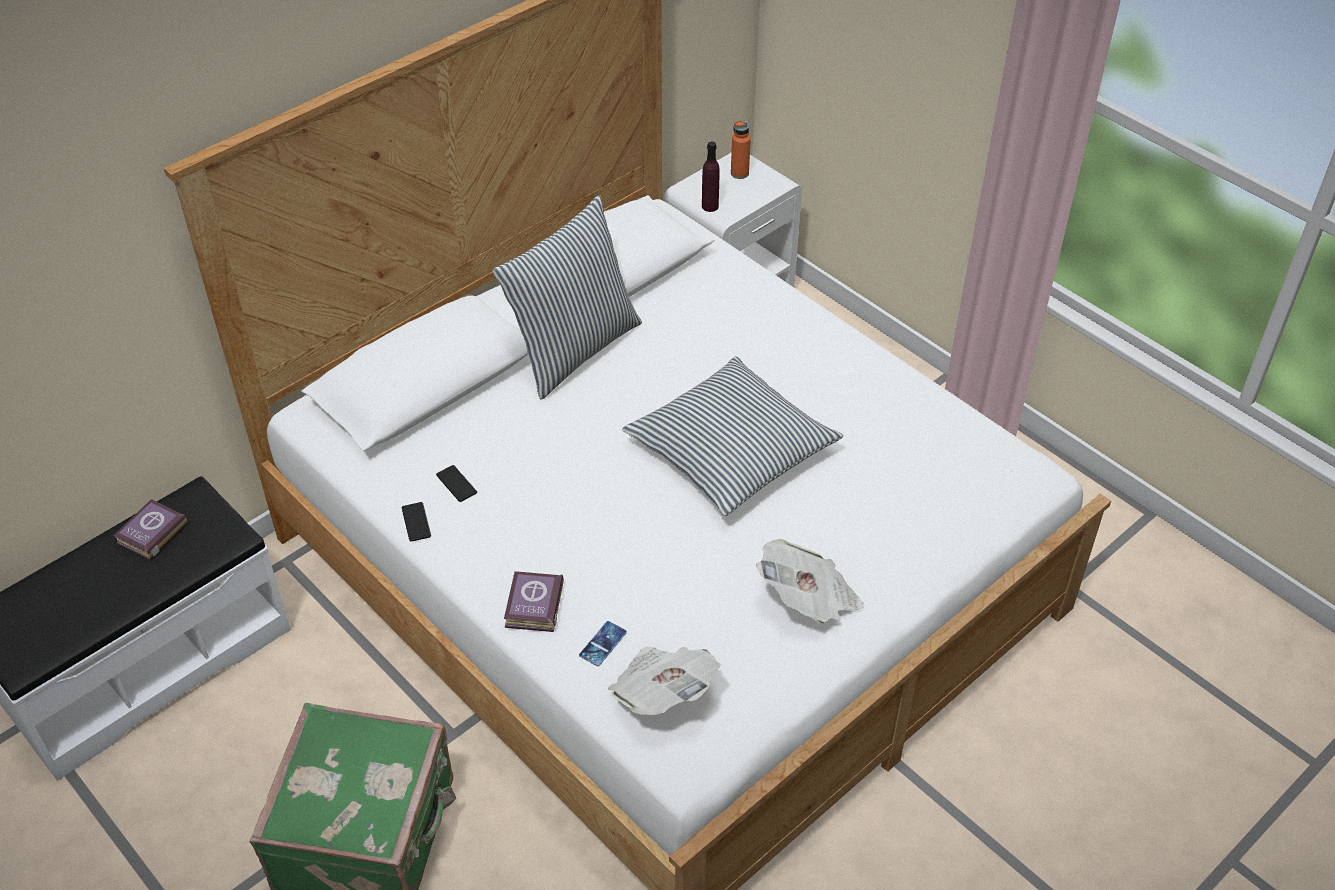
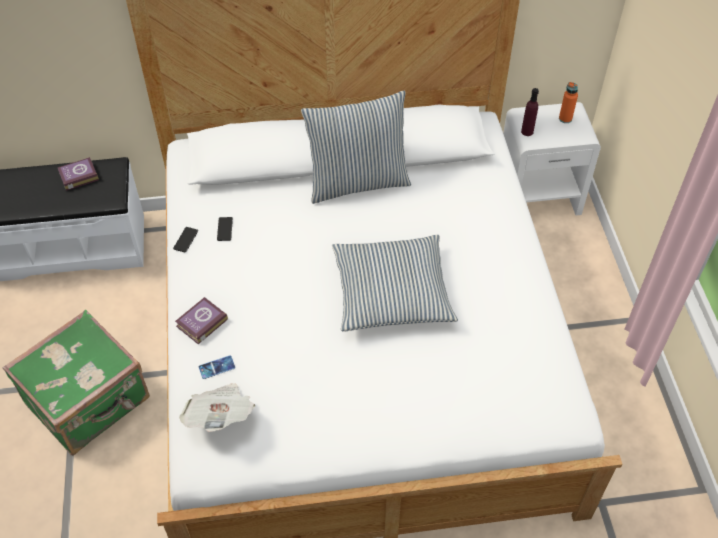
camera: 35 degrees right, 5 degrees up
(808, 600) = (353, 411): newspaper -> none

